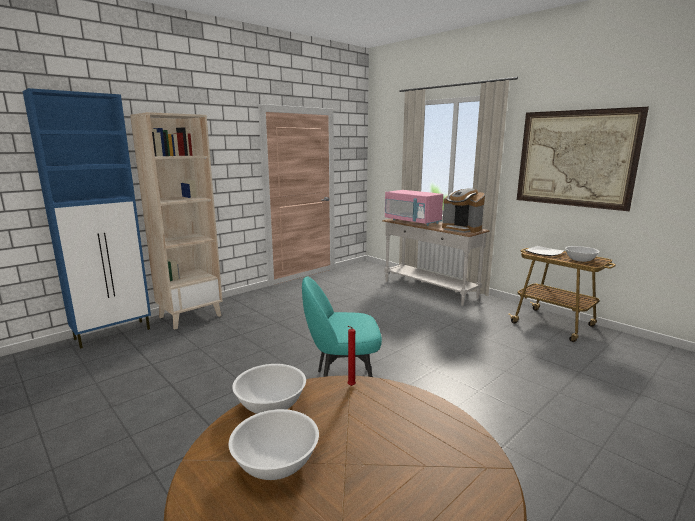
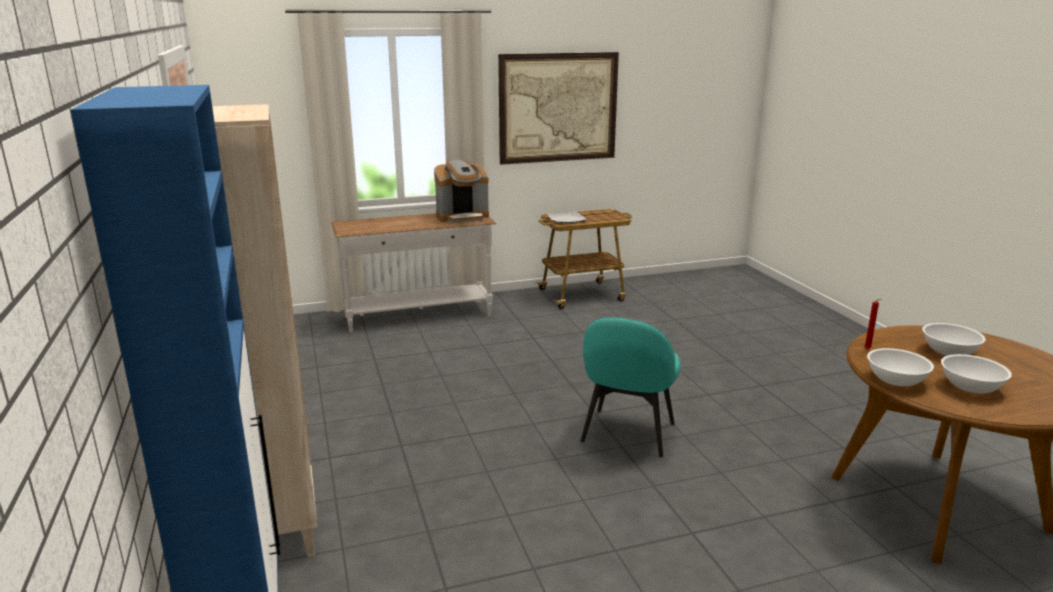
camera: 65 degrees left, 5 degrees up
(412, 221) = (381, 225): pink microwave -> none
(580, 260) = (602, 217): white bowl -> white bowl (949, 352)

